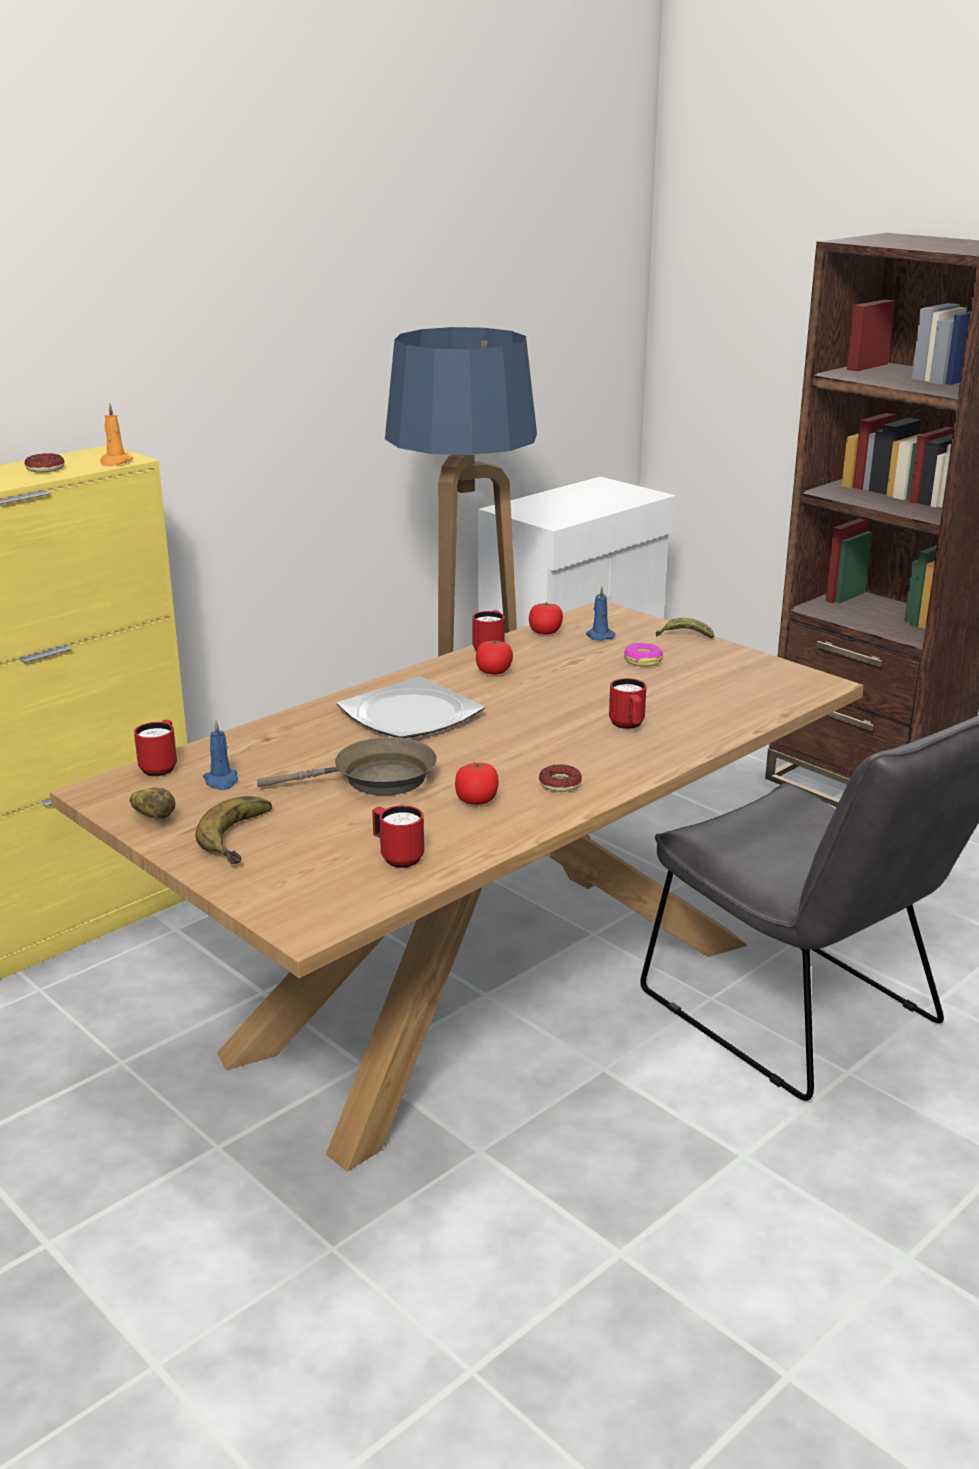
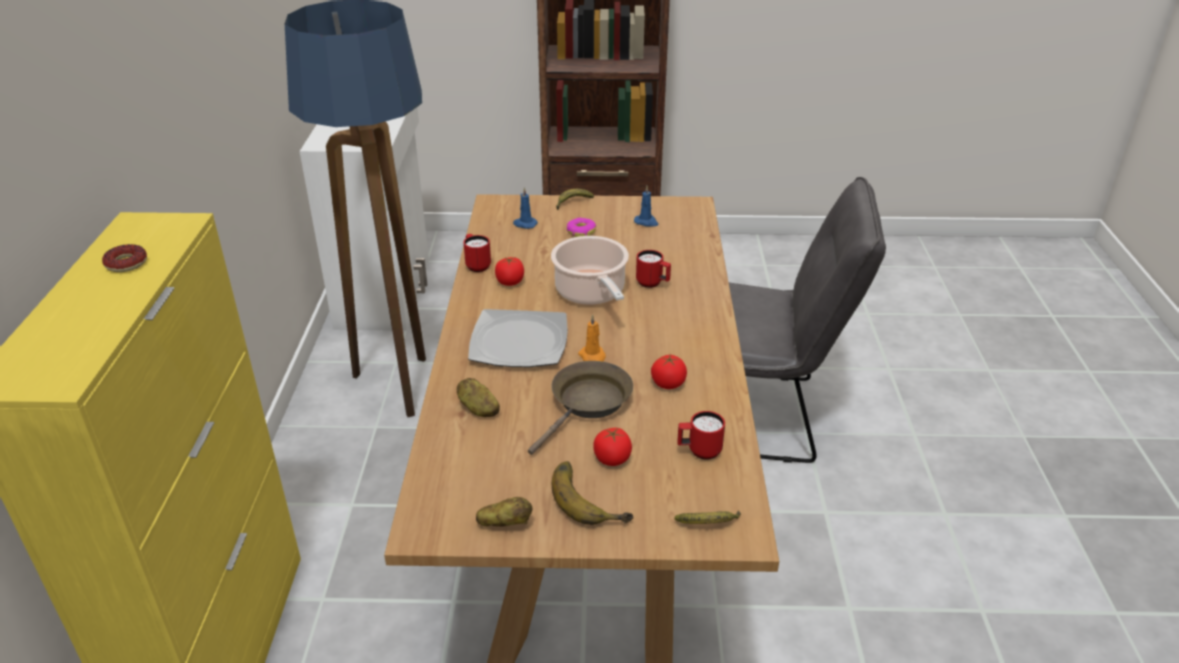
camera: 45 degrees left, 10 degrees up
(115, 462) = (179, 230): orange candle -> orange candle (593, 357)
(161, 767) = (430, 481): red mug -> none
(221, 781) = (495, 466): blue candle -> blue candle (646, 222)
(285, 742) = (478, 409): none -> potato
(295, 905) = (709, 524): none -> banana
(545, 632) = (487, 235): tomato -> tomato (612, 458)
(551, 708) = (591, 293): none -> cooking pot
(560, 784) = (689, 345): donut -> none

